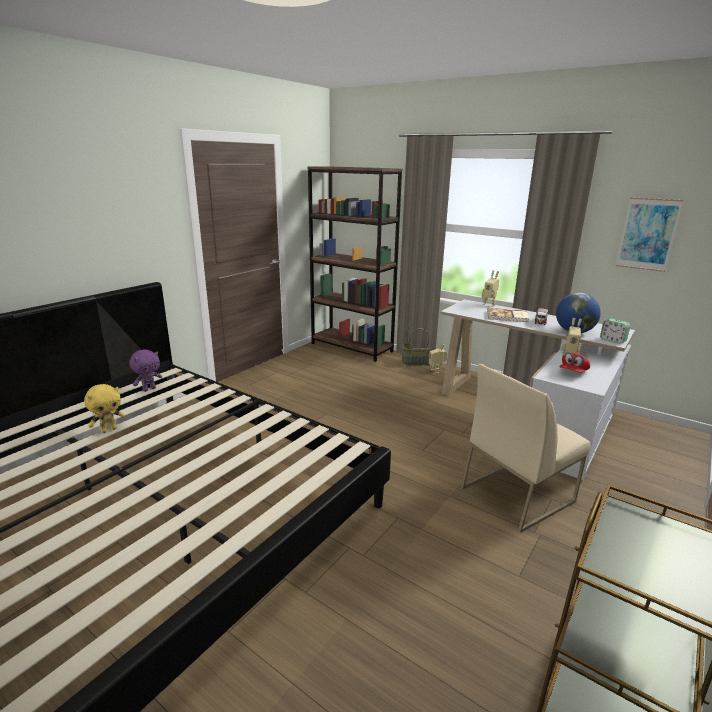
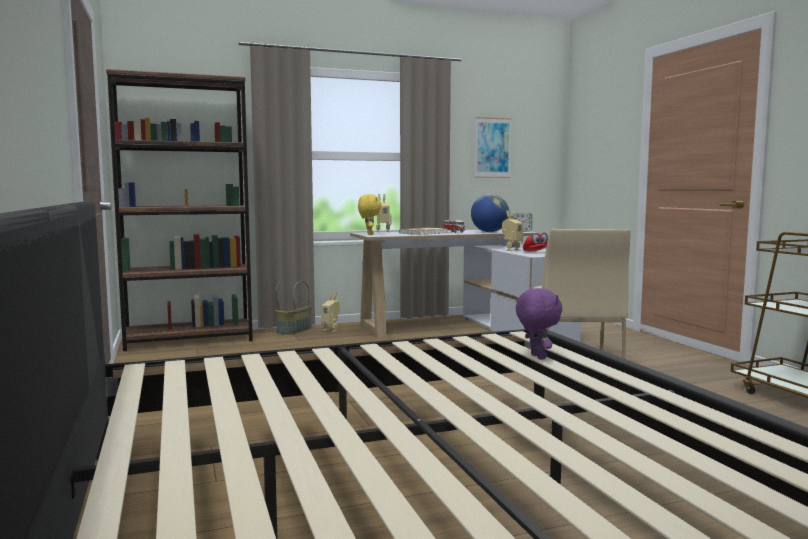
camera: 55 degrees left, 15 degrees down
(109, 430) = (276, 416): yellow plush toy -> yellow plush toy (369, 234)
(149, 389) = (172, 384): purple plush toy -> purple plush toy (536, 357)

